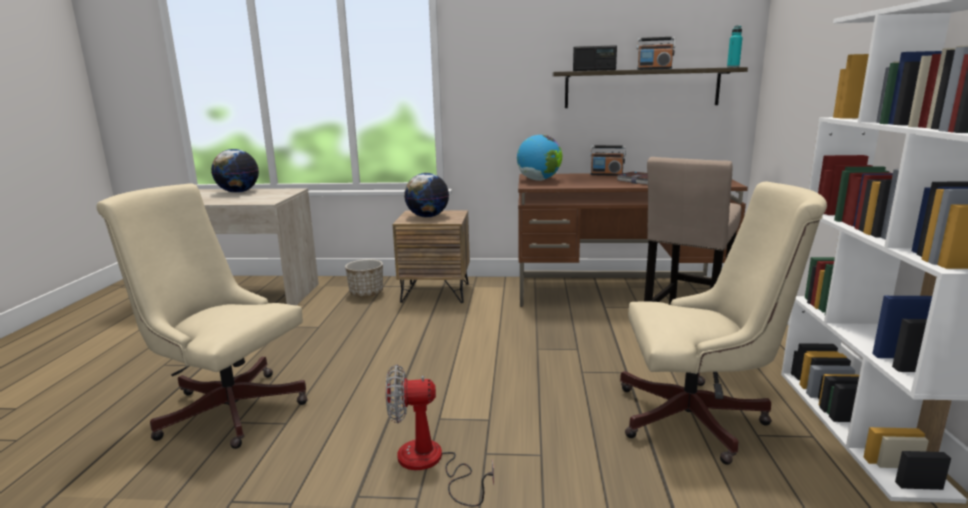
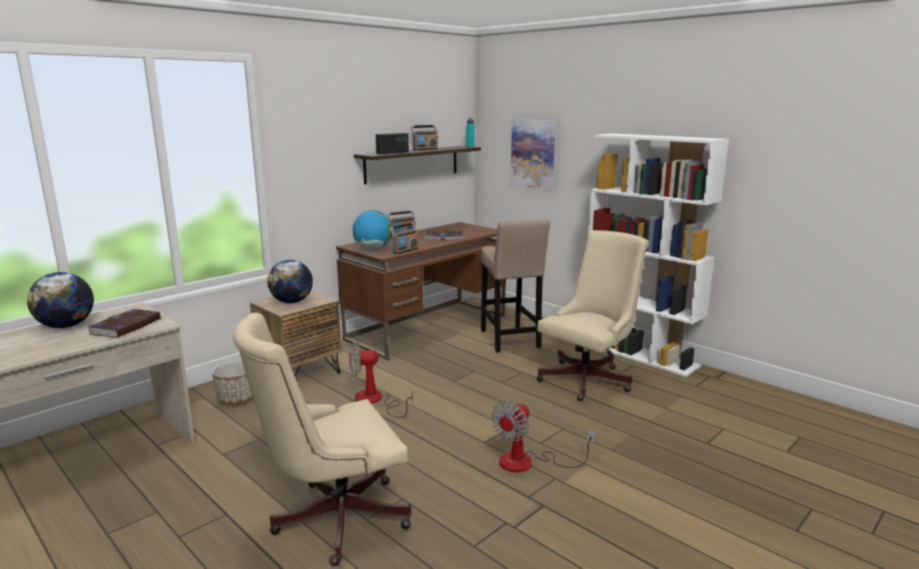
camera: 50 degrees left, 0 degrees up
(254, 198) = (126, 326): none -> book
(438, 335) = (375, 401): none -> fan
(562, 185) = (405, 251): none -> radio
(809, 73) = (533, 154): none -> picture

